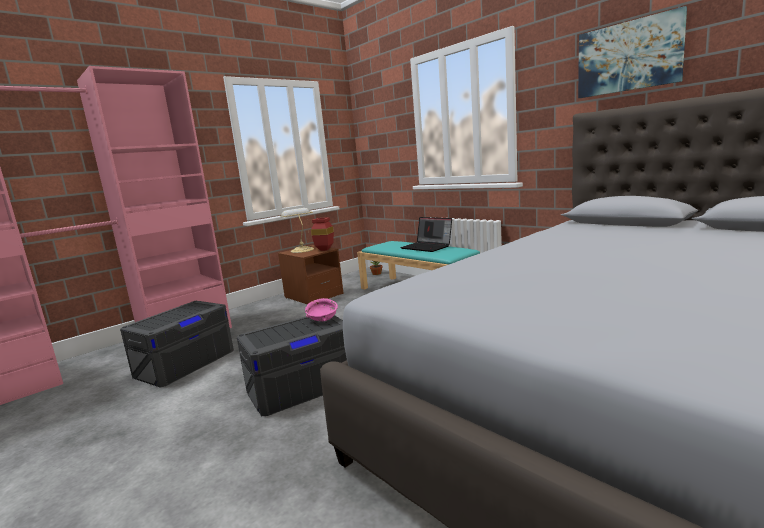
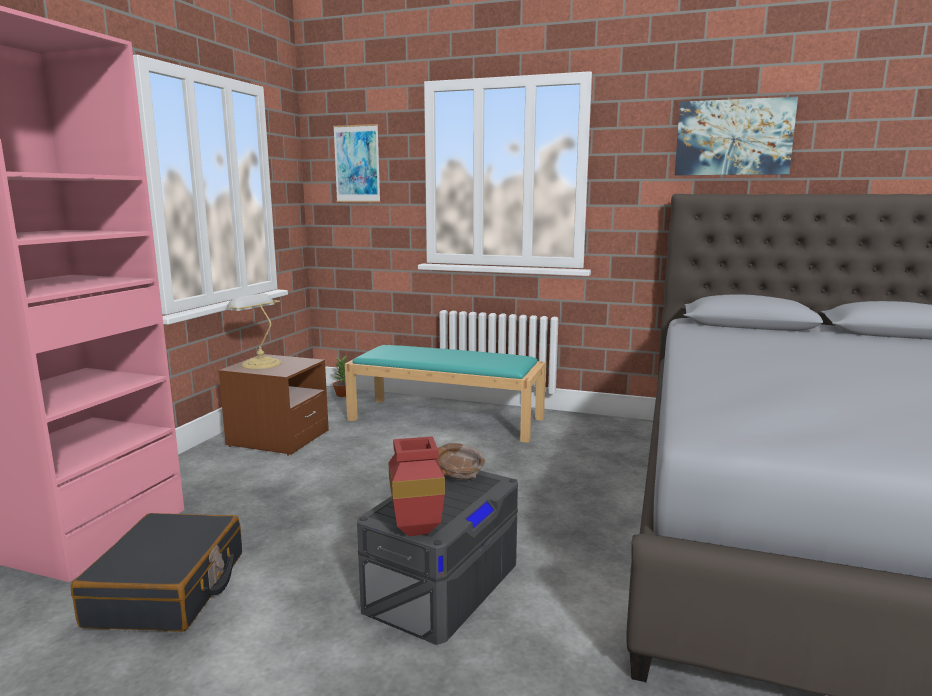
camera: 30 degrees left, 0 degrees up
(185, 363) = (169, 589): grey storage box -> black suitcase
(322, 318) = (459, 475): pink bowl -> brown bowl
(326, 249) = (306, 362): red vase -> red vase (419, 529)
(379, 121) = (357, 164): none -> picture
(427, 247) = (461, 354): laptop -> none

